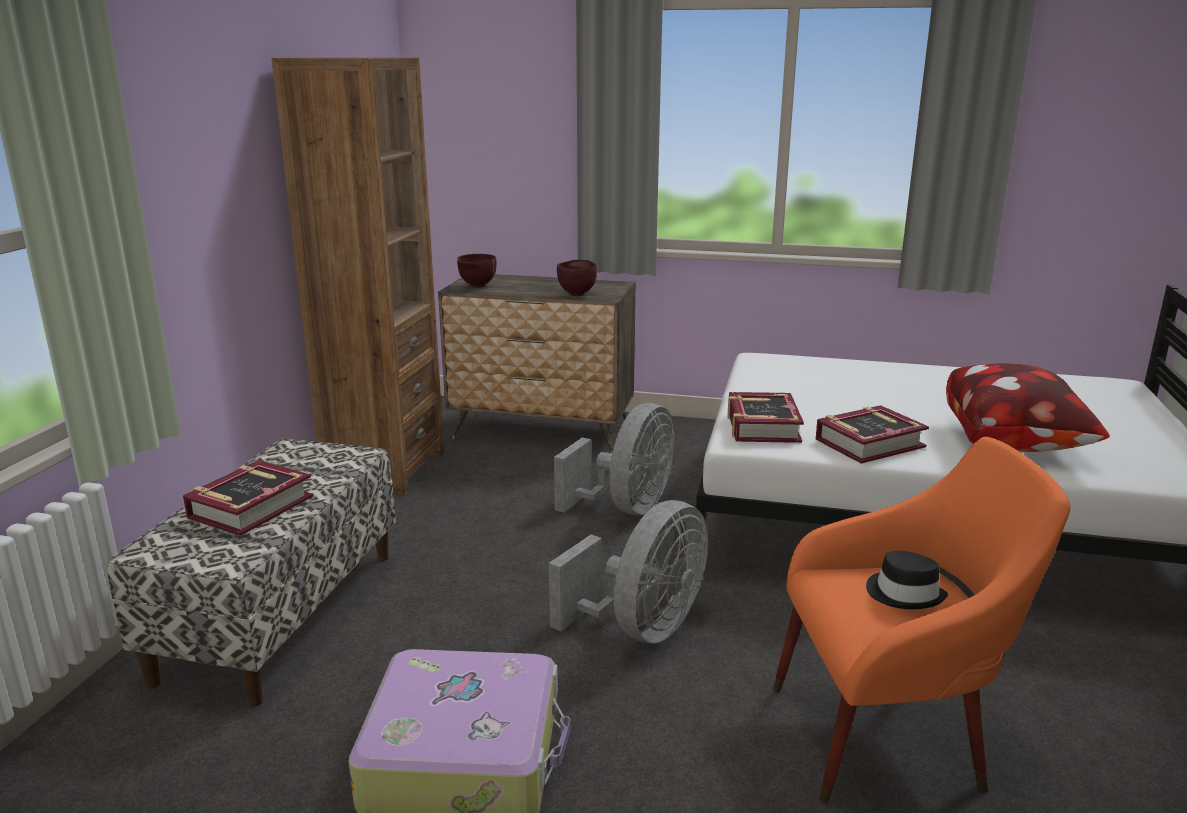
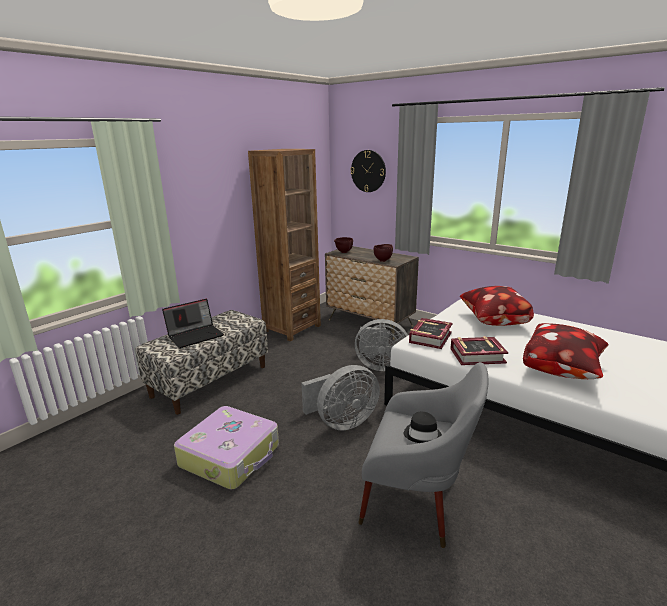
camera: 25 degrees right, 0 degrees up
(250, 507) = (196, 335): book -> laptop
(502, 110) = (368, 171): none -> wall clock
(627, 508) = (379, 366): grey fan -> grey fan turned 45 degrees clockwise
(835, 384) = (493, 322): none -> pillow
(889, 734) = (417, 504): orange armchair -> grey armchair

